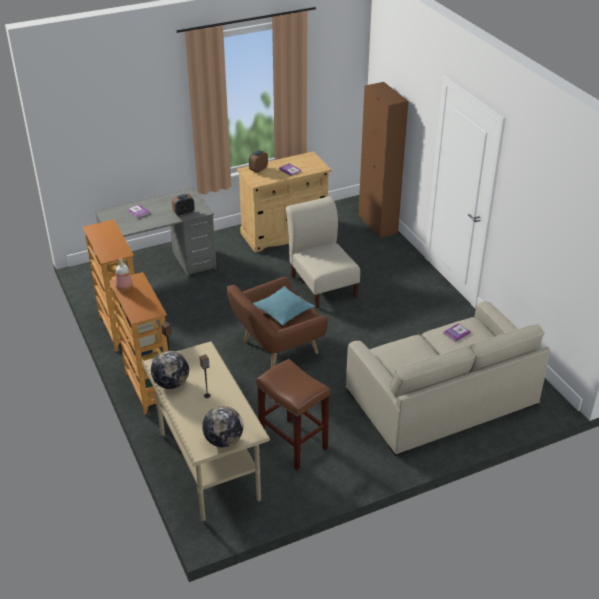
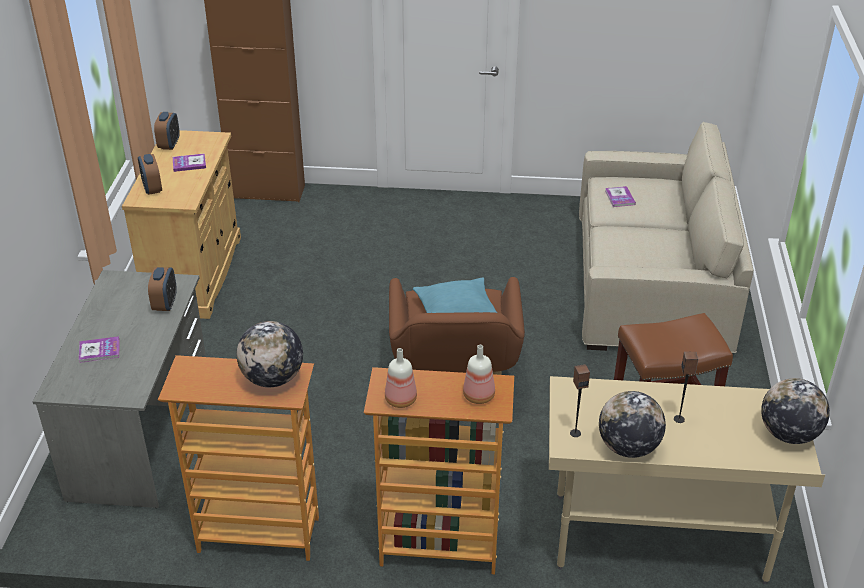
camera: 60 degrees left, 0 degrees up
(115, 249) = (272, 378): none -> globe
(143, 308) = (479, 395): none -> bottle
(301, 158) = (169, 145): none -> alarm clock
(322, 284) = (349, 286): beige chair -> none

